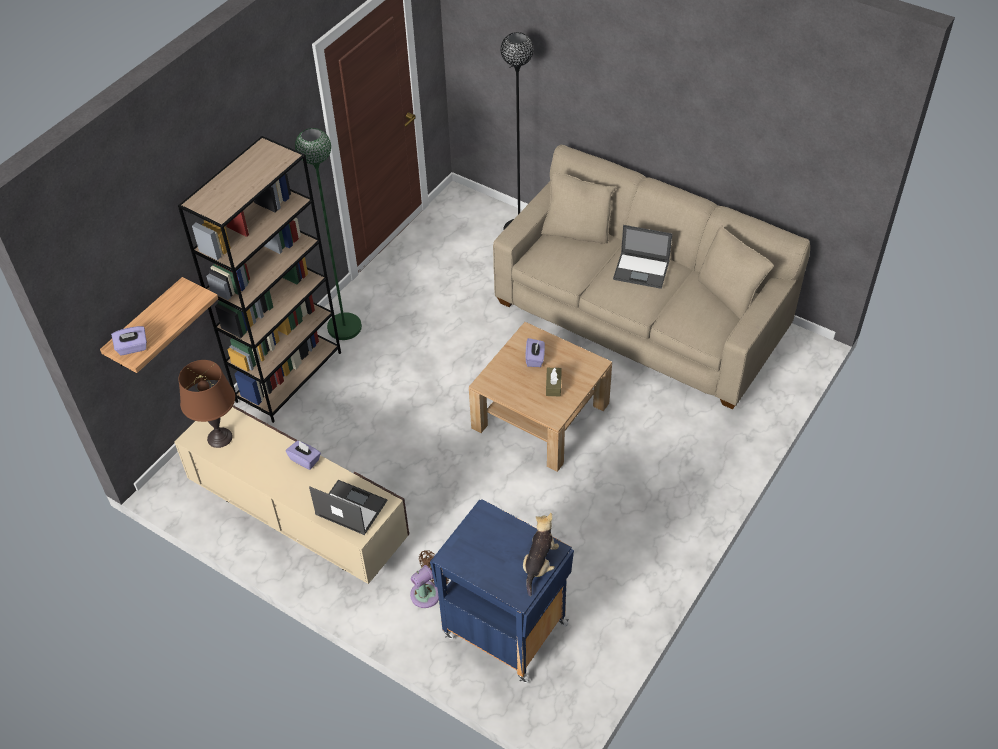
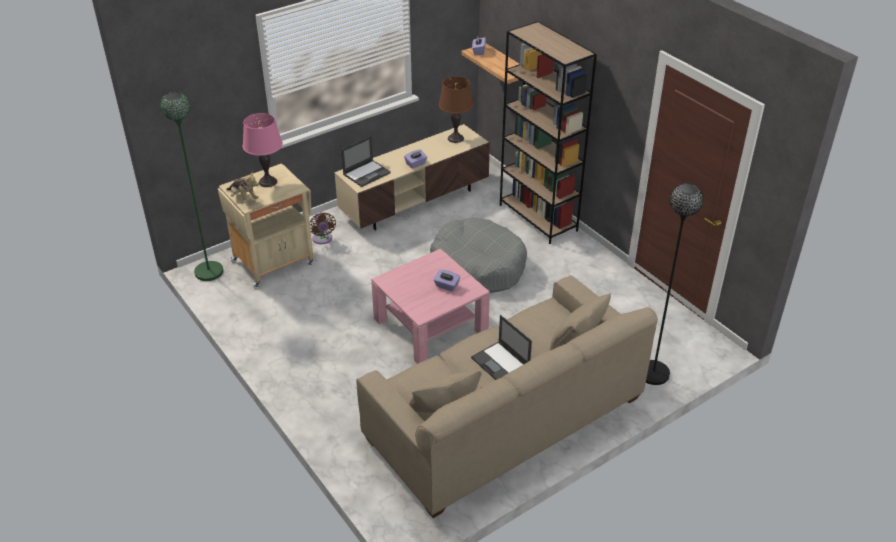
camera: 110 degrees right, 10 degrees down
(344, 327) = (576, 250): green floor lamp -> green floor lamp (209, 272)
(411, 406) = (478, 265): none -> grey dog bed
(487, 554) = (267, 182): none -> pink table lamp
(503, 628) = (274, 262): blue cart -> beige cart
(540, 416) = (430, 325): brown coffee table -> pink coffee table
(553, 385) = (414, 287): brown tissue box -> none
(642, 270) = (501, 363): laptop -> laptop turned 75 degrees counterclockwise

